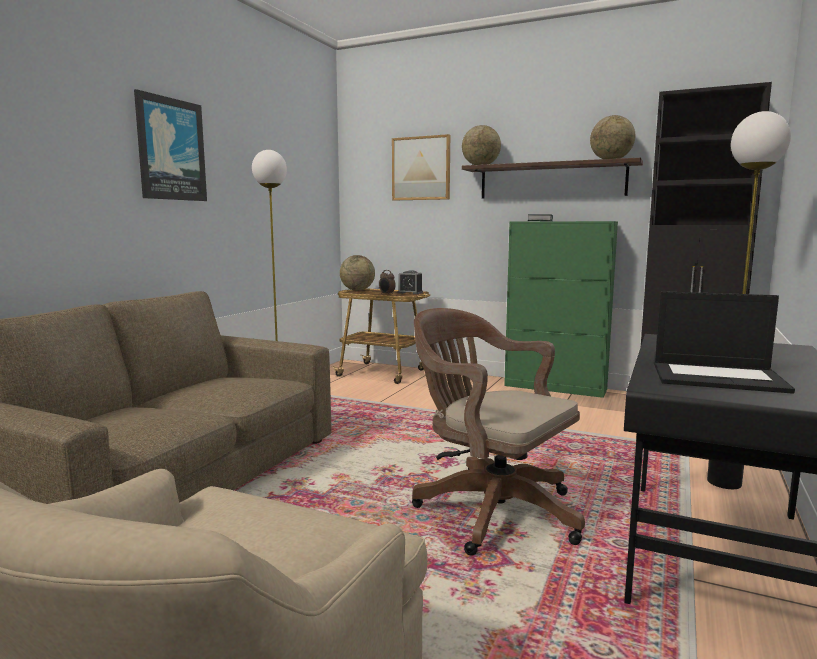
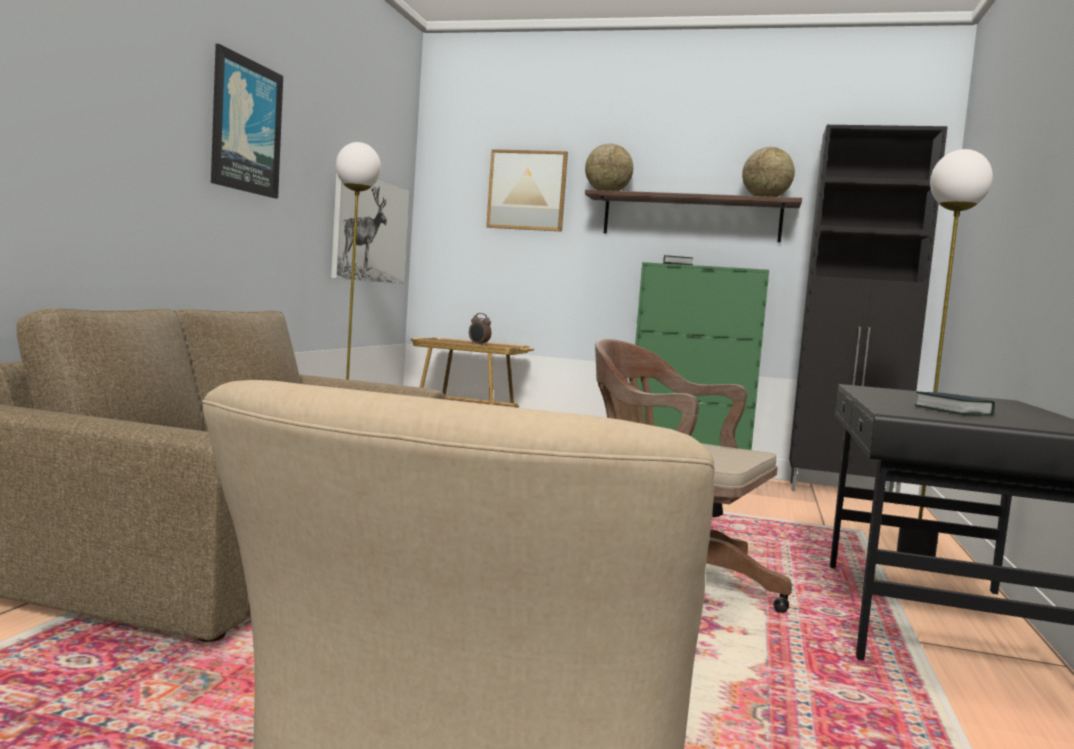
camera: 10 degrees left, 5 degrees down
(299, 212) = (370, 230): none -> picture
(357, 290) = (436, 339): globe -> none
(410, 292) = (508, 345): alarm clock -> none
(718, 377) = (953, 411): laptop -> book

